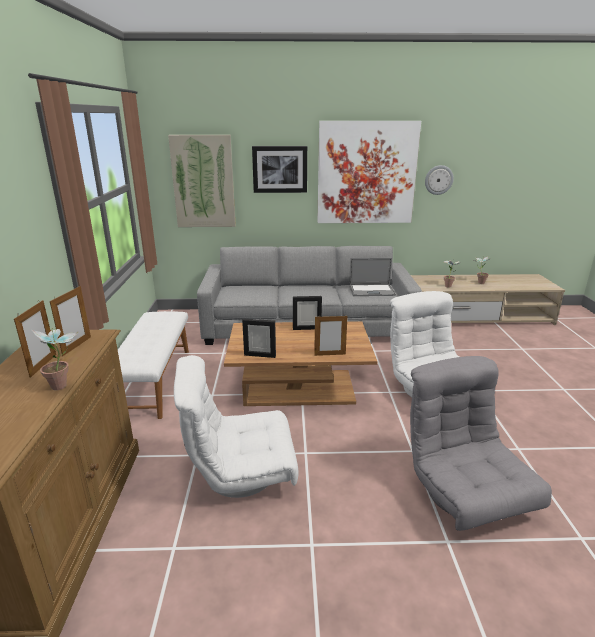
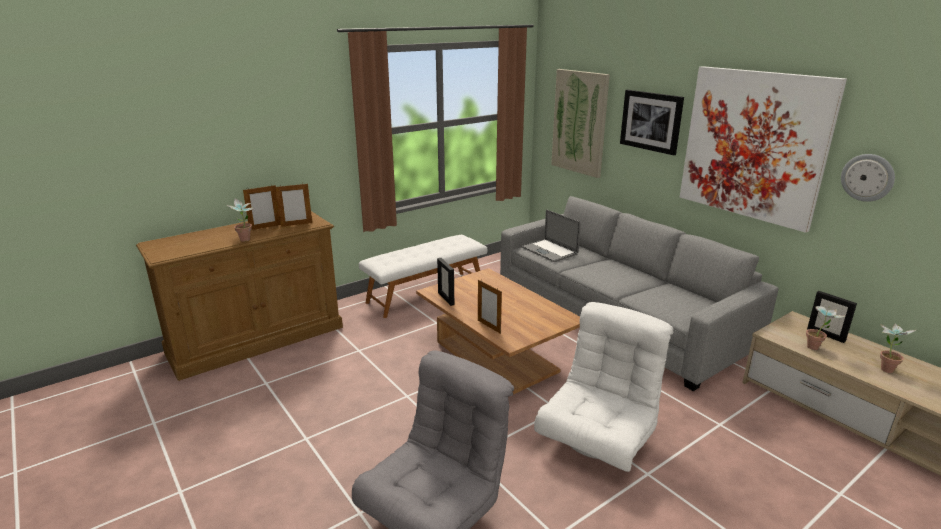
camera: 55 degrees right, 0 degrees up
(241, 472) = (356, 376): white armchair -> none
(307, 328) = (525, 300): picture frame -> picture frame (826, 335)
(371, 291) = (678, 302): laptop -> laptop (549, 251)

